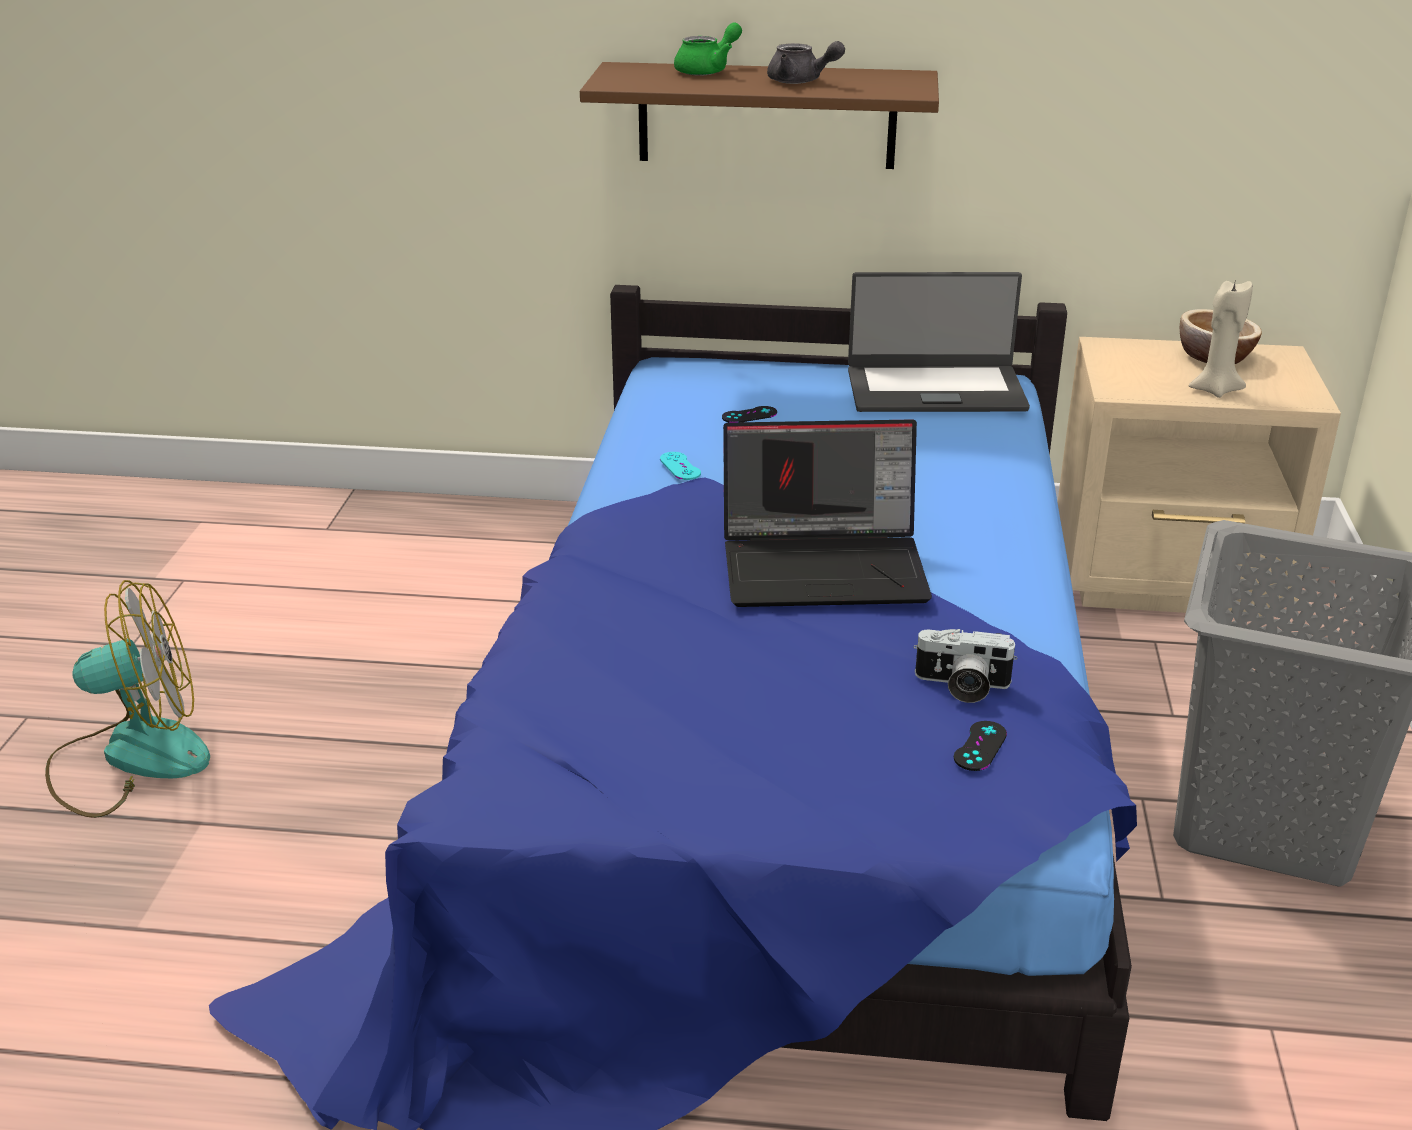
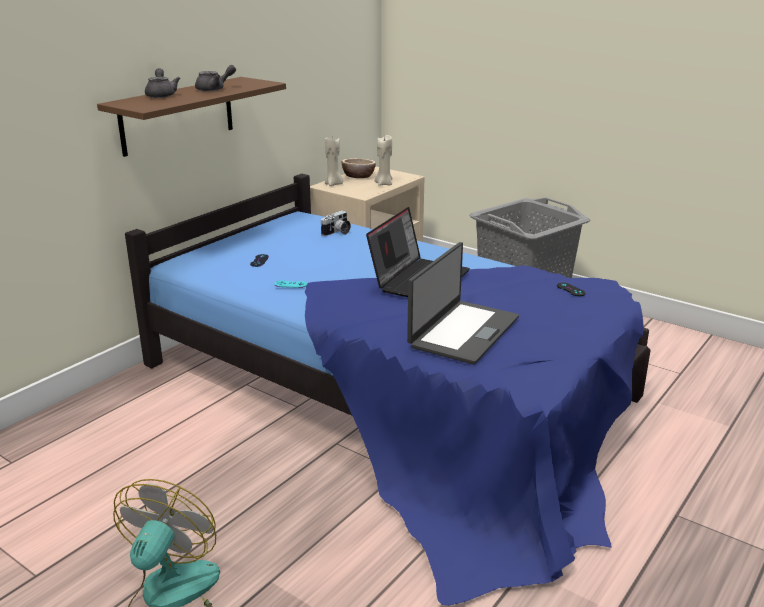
camera: 60 degrees left, 5 degrees down
(708, 70) = (161, 95): green teapot -> grey teapot
(935, 389) = (292, 225): laptop -> laptop (463, 331)
(961, 686) = (530, 282): camera -> camera (337, 232)
(1129, 351) = (334, 184): none -> beige candle

